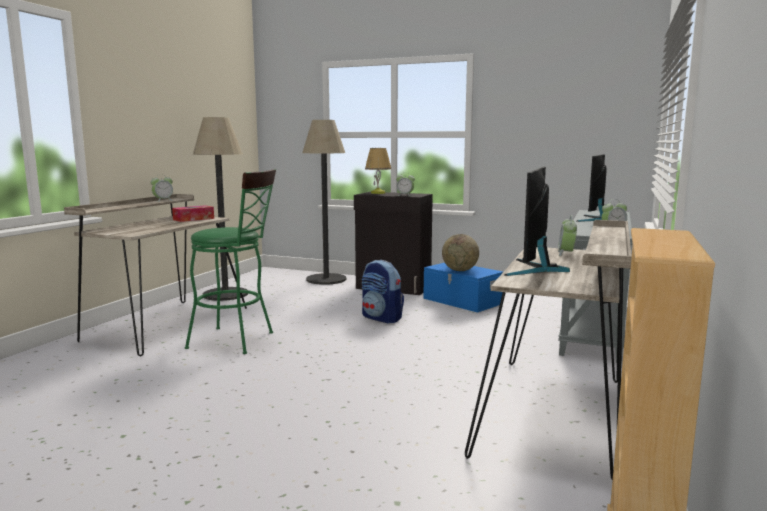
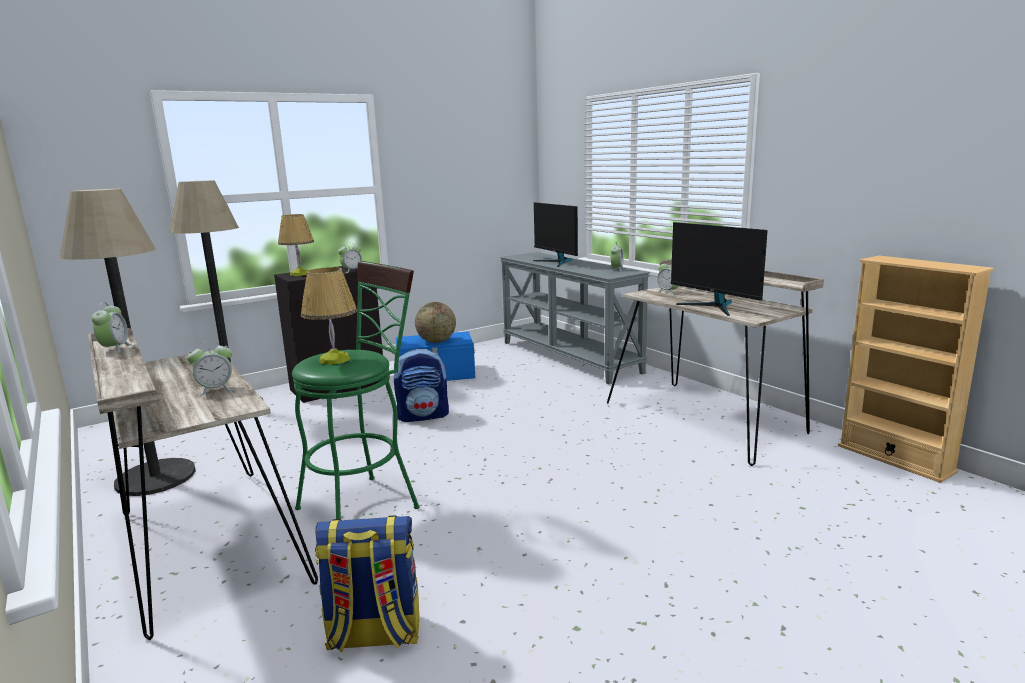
camera: 55 degrees left, 5 degrees up
(96, 383) = (374, 635): none -> backpack
(155, 228) = (215, 390): none -> alarm clock
(193, 219) = (184, 365): tissue box -> none
(219, 229) = (334, 359): none -> table lamp

